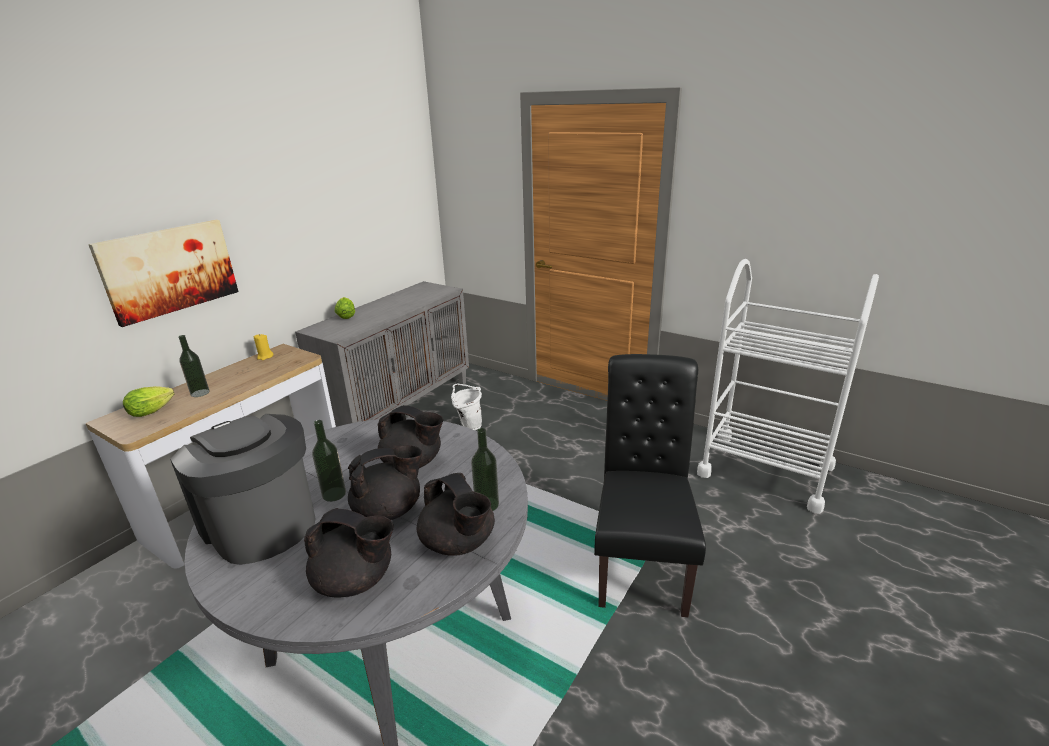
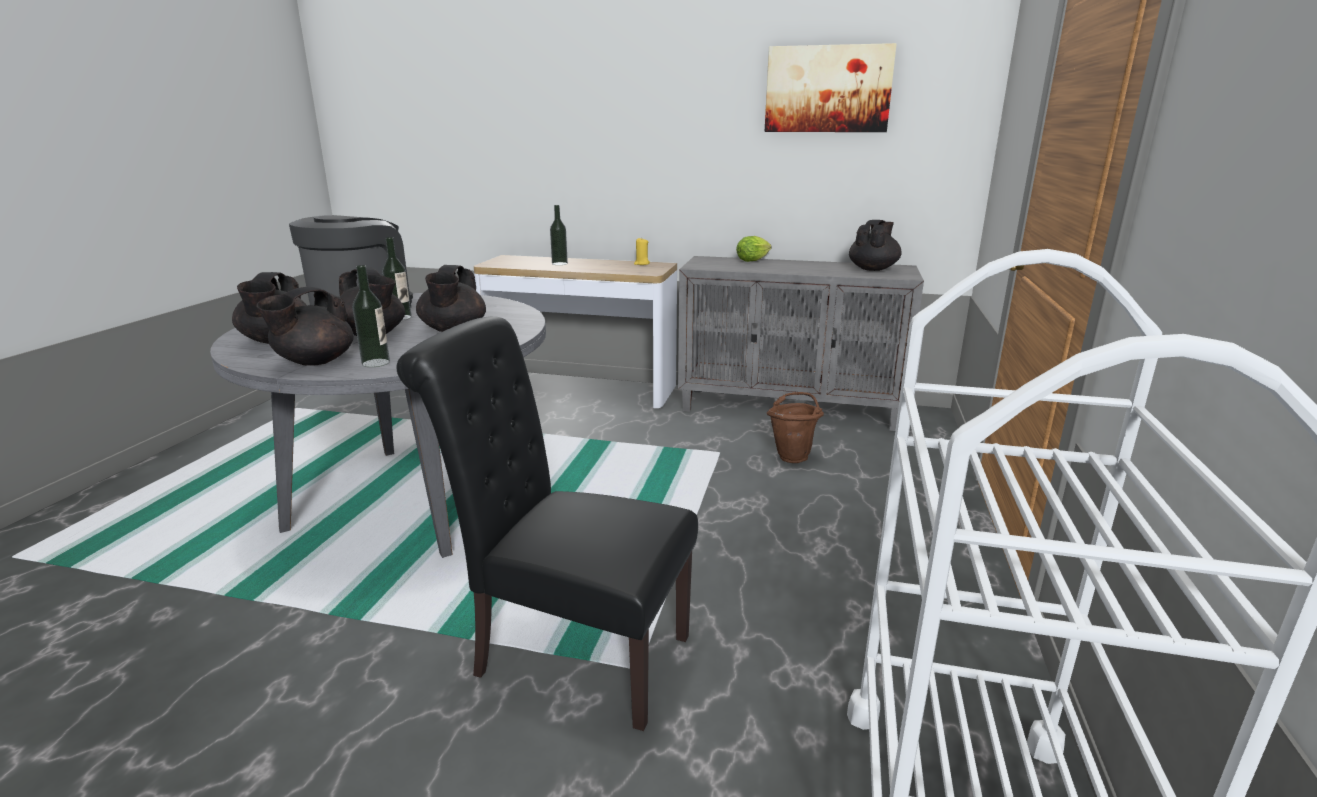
camera: 70 degrees right, 5 degrees down
(154, 411) = (524, 261): lettuce -> none
(169, 270) = (591, 152): picture -> picture (828, 89)
(420, 292) = (873, 269): none -> black teapot
(468, 425) = (793, 456): white bucket -> brown bucket
(641, 560) = (570, 653): black chair -> black chair turned 150 degrees counterclockwise

